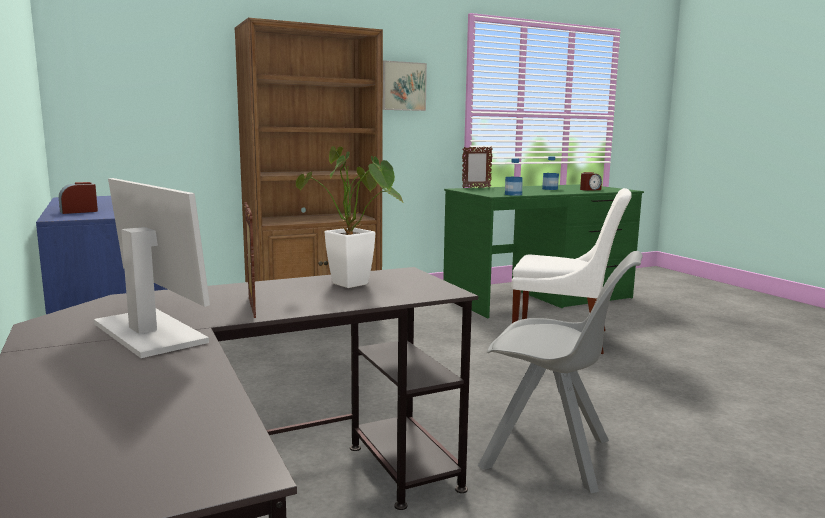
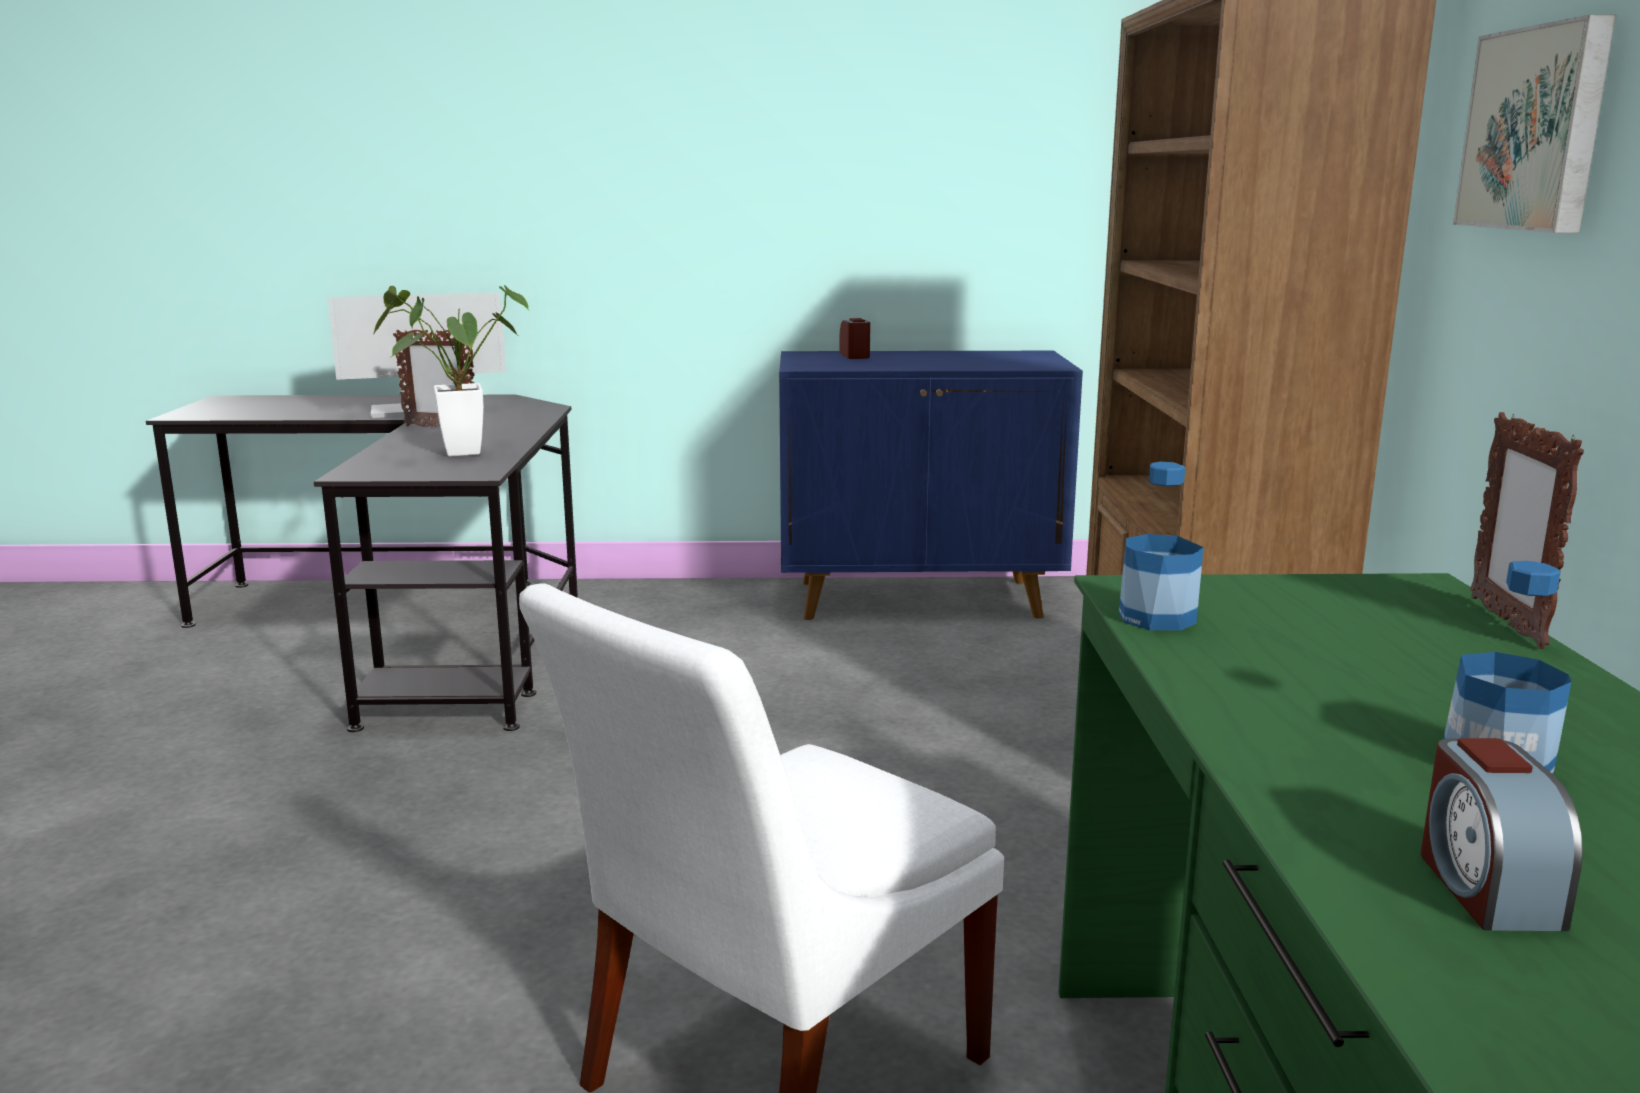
camera: 115 degrees right, 5 degrees up
(550, 455) = (320, 805): grey chair -> none

